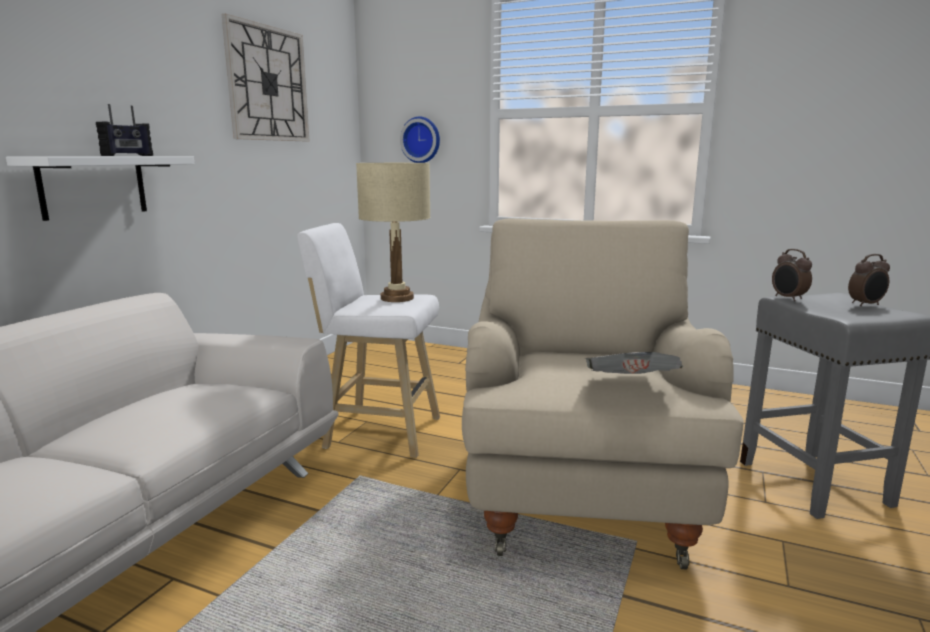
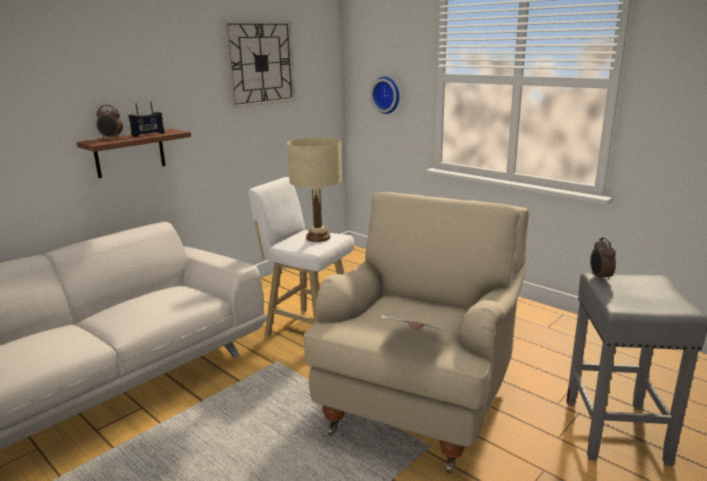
camera: 20 degrees right, 5 degrees up
(93, 186) = (130, 153): white shelf -> brown shelf
(866, 304) = (664, 293): alarm clock -> alarm clock (111, 138)

